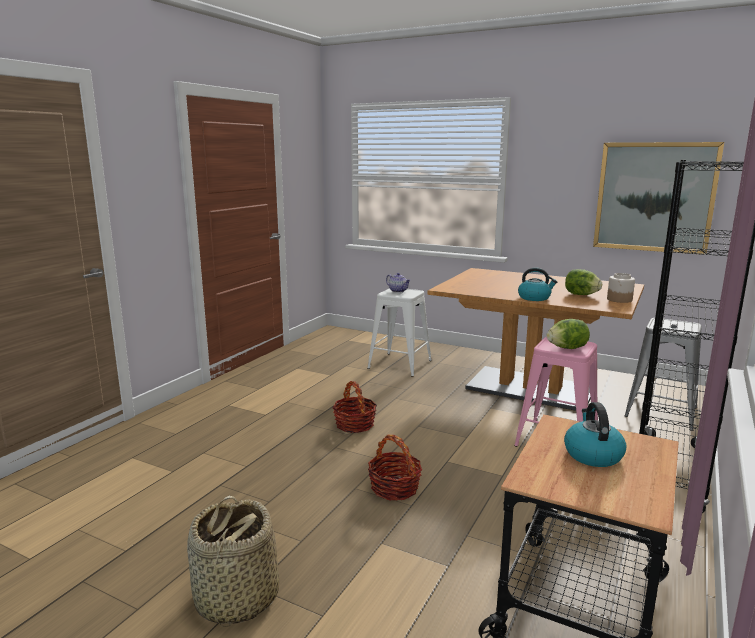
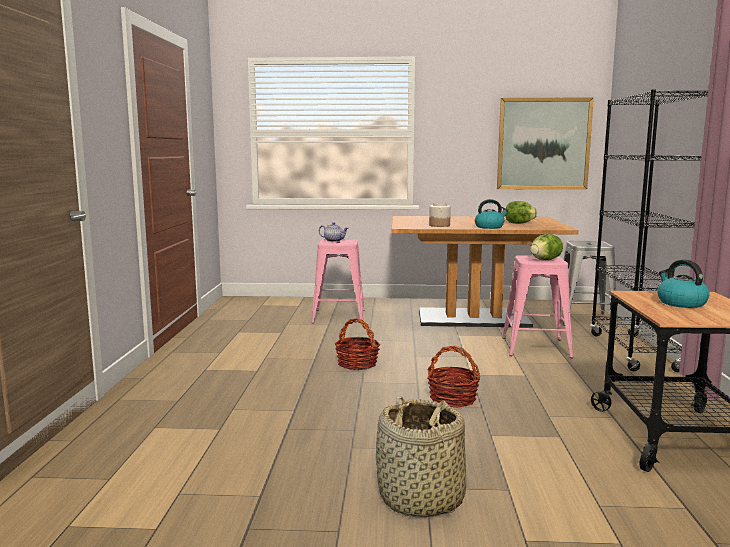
camera: 25 degrees left, 5 degrees down
(400, 364) = (339, 316): white stool -> pink stool
(619, 299) = (552, 224): jar -> jar (439, 225)

